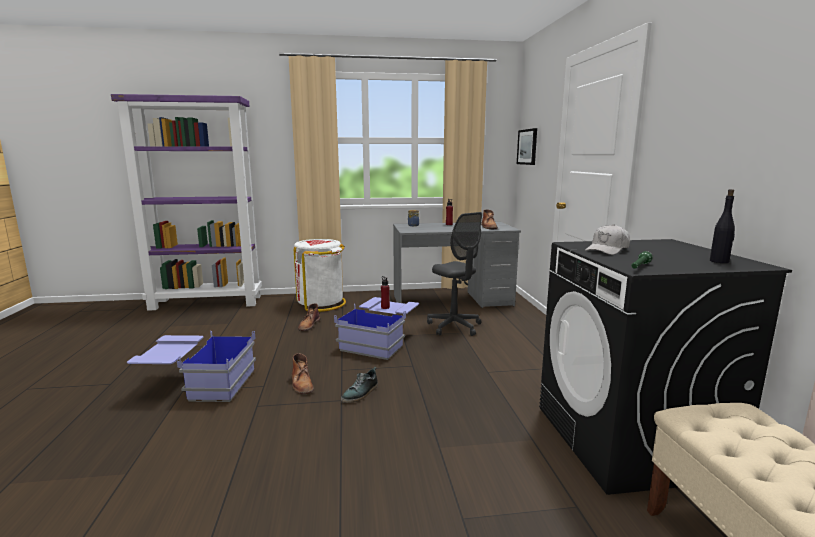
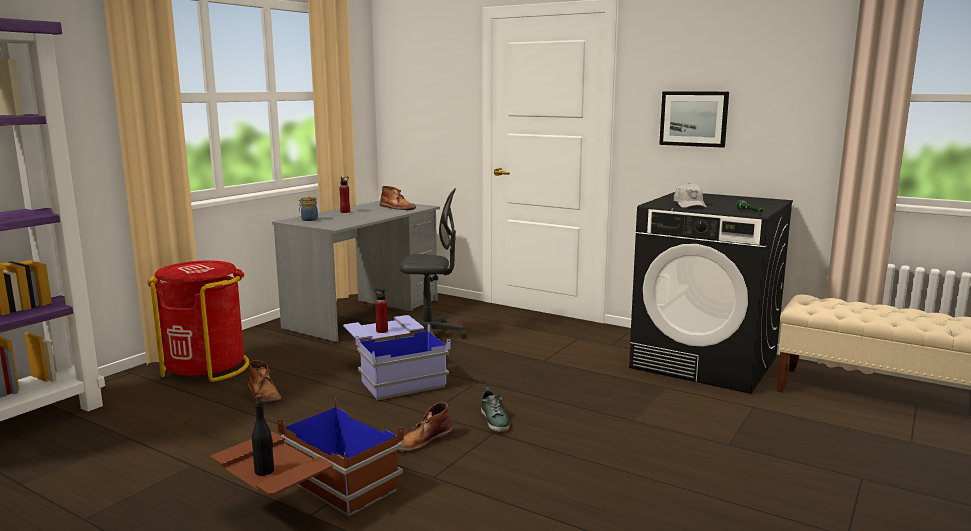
camera: 50 degrees left, 0 degrees up
(198, 385) = (311, 501): blue storage box -> brown storage box
(302, 384) = (423, 441): brown boot -> brown boot turned 120 degrees clockwise
(321, 303) = (206, 368): white trash can -> red trash can
(527, 147) = (407, 103): picture -> picture (693, 118)
(719, 261) = (757, 201): black bottle -> black bottle (264, 471)

